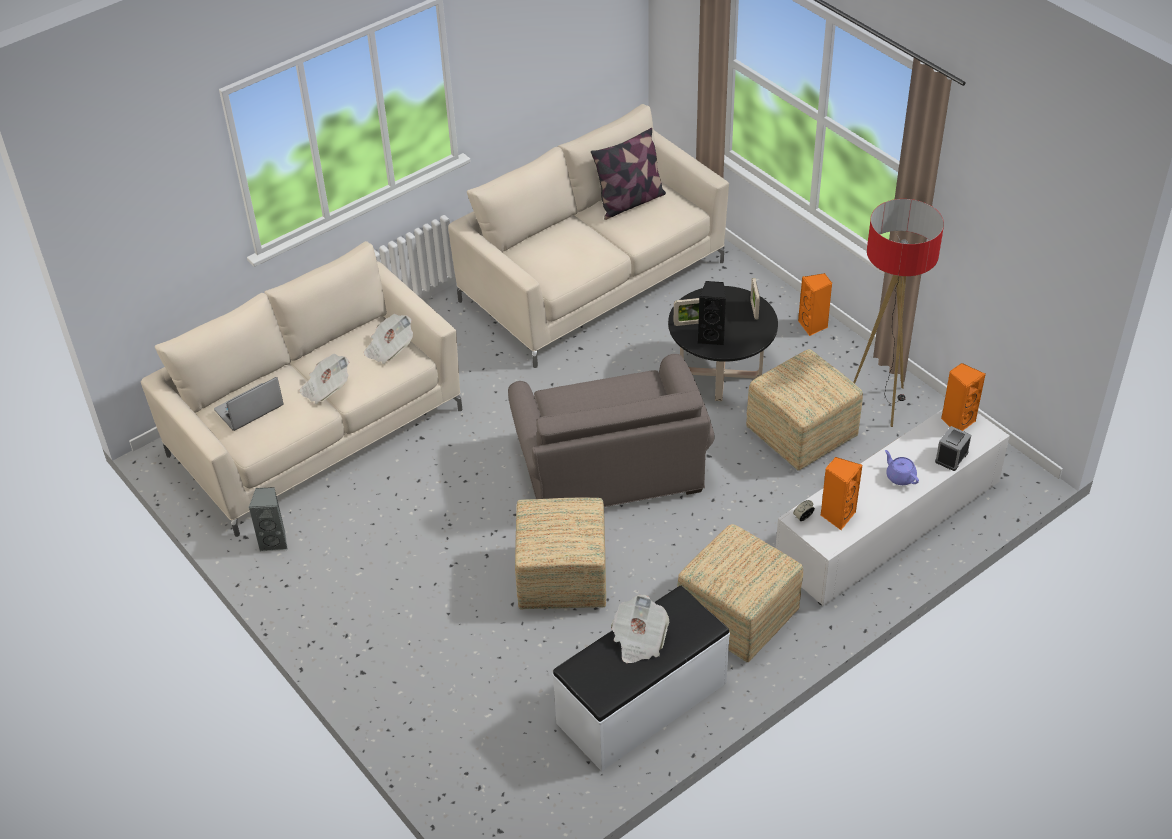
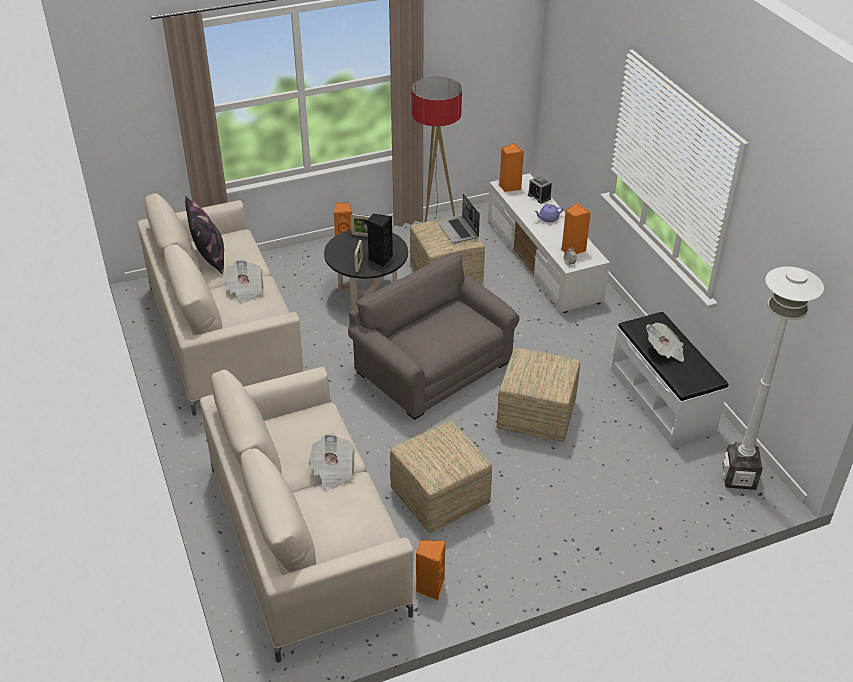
camera: 75 degrees left, 5 degrees down
(249, 409) = (334, 528): laptop -> laptop (458, 231)
(275, 541) = (430, 587): grey speaker -> orange speaker
(389, 349) = (305, 421): newspaper -> newspaper (246, 290)
(523, 804) = (738, 477): none -> white floor lamp
(609, 466) = (433, 368): grey armchair -> grey armchair turned 135 degrees counterclockwise
(736, 616) = (598, 341): ottoman -> ottoman (439, 498)

